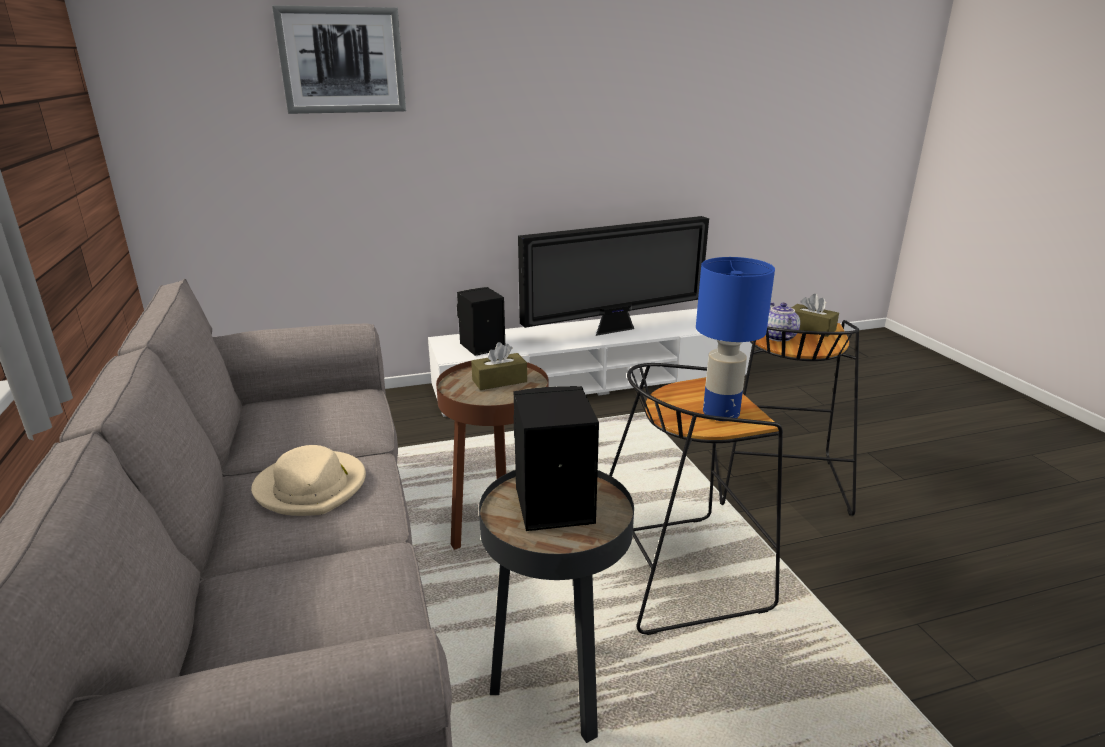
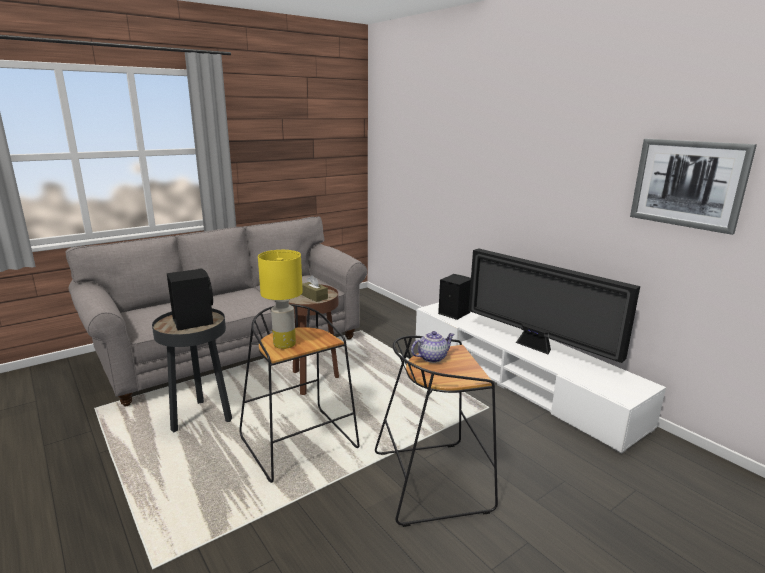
camera: 70 degrees right, 5 degrees down
(312, 487) = (245, 299): beige hat -> none
(342, 61) = (441, 128): picture -> picture (688, 184)
(720, 414) = (284, 344): blue table lamp -> yellow table lamp
(810, 328) = (463, 369): brown tissue box -> none

